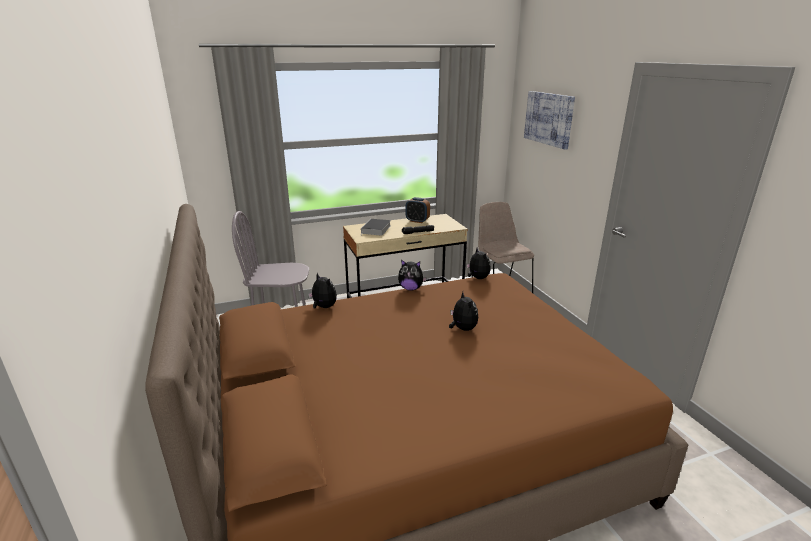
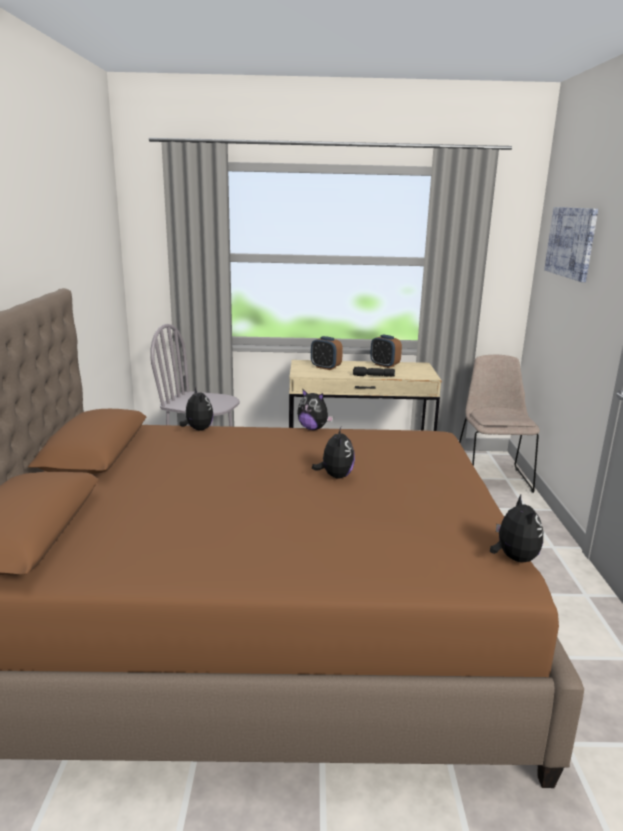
camera: 20 degrees right, 5 degrees down
(376, 229) = (325, 367): book -> alarm clock
(477, 278) = (406, 431): plush toy -> plush toy (513, 558)

